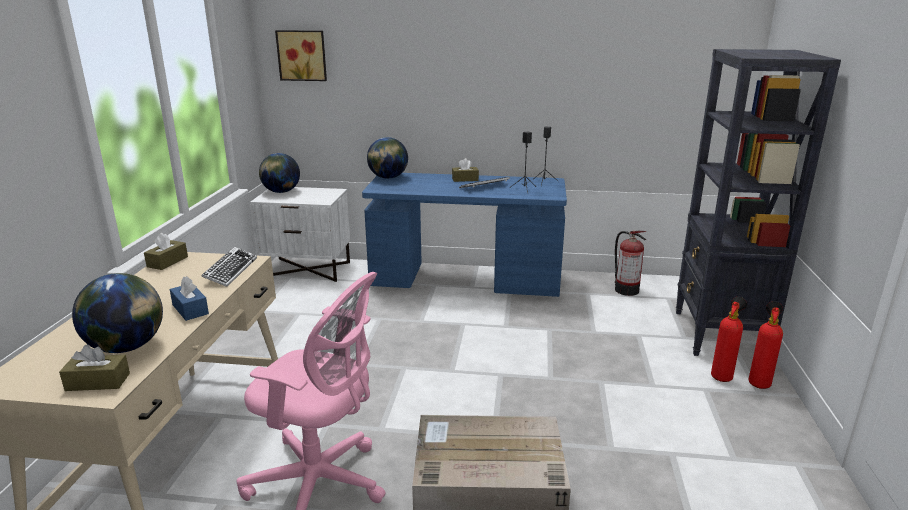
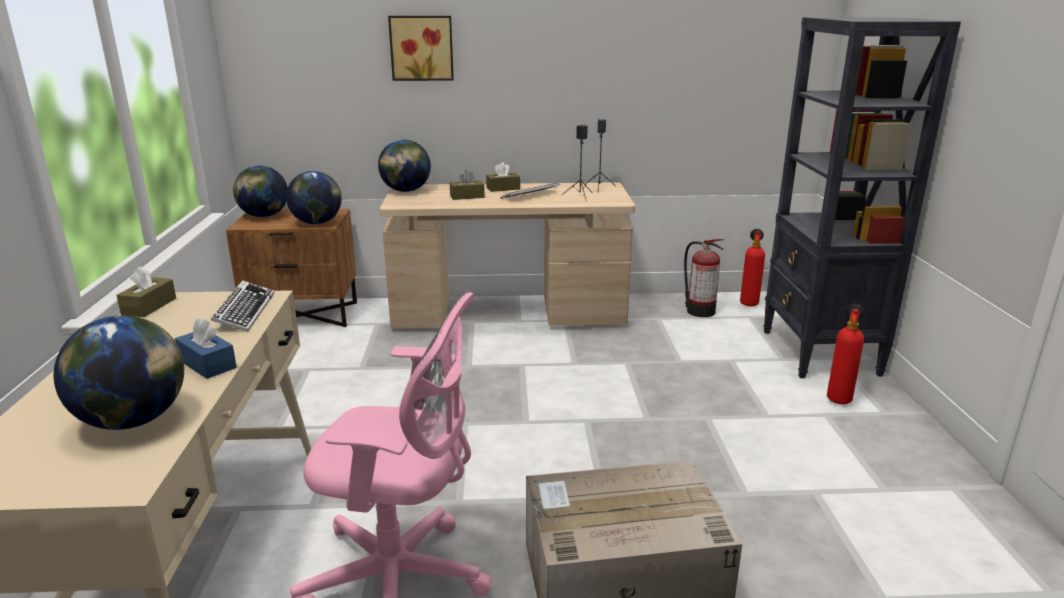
camera: 10 degrees left, 0 degrees up
(98, 382) = (107, 471): brown tissue box -> brown tissue box (467, 196)
(302, 55) = (284, 37): picture -> picture (421, 48)
(307, 269) = (303, 314): white nightstand -> brown nightstand
(318, 199) = (317, 223): none -> globe
(465, 281) = (509, 314): blue desk -> beige desk
(759, 382) = (880, 401): fire extinguisher -> fire extinguisher (749, 303)

